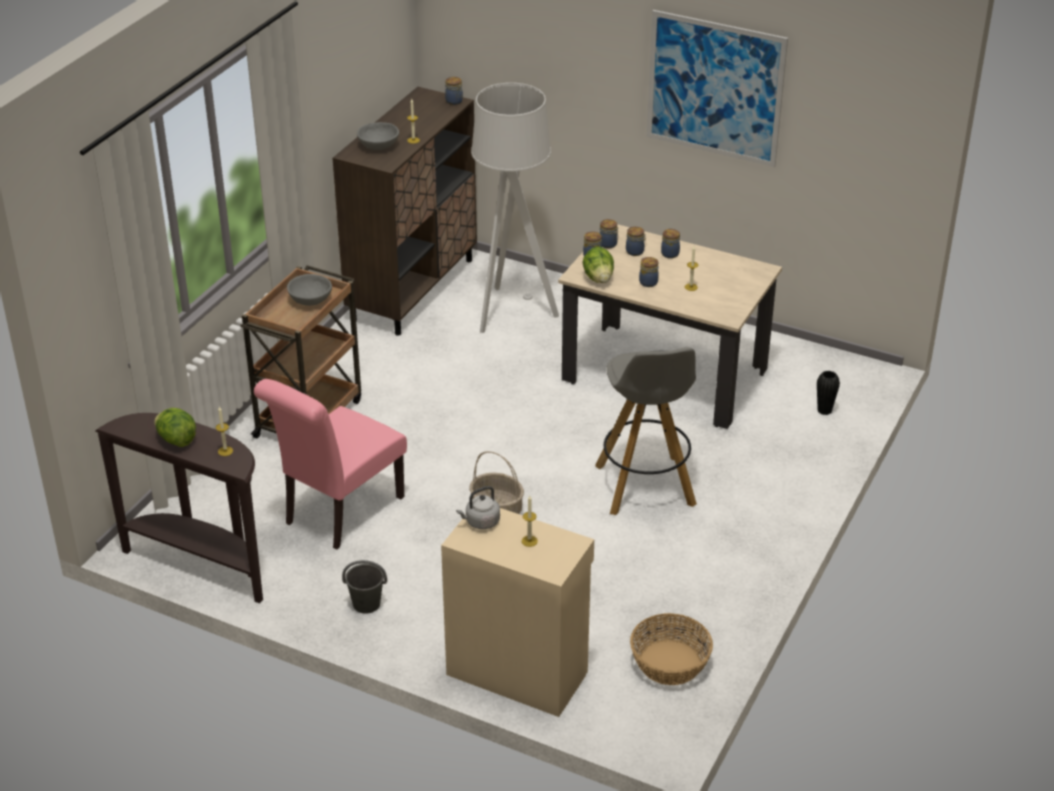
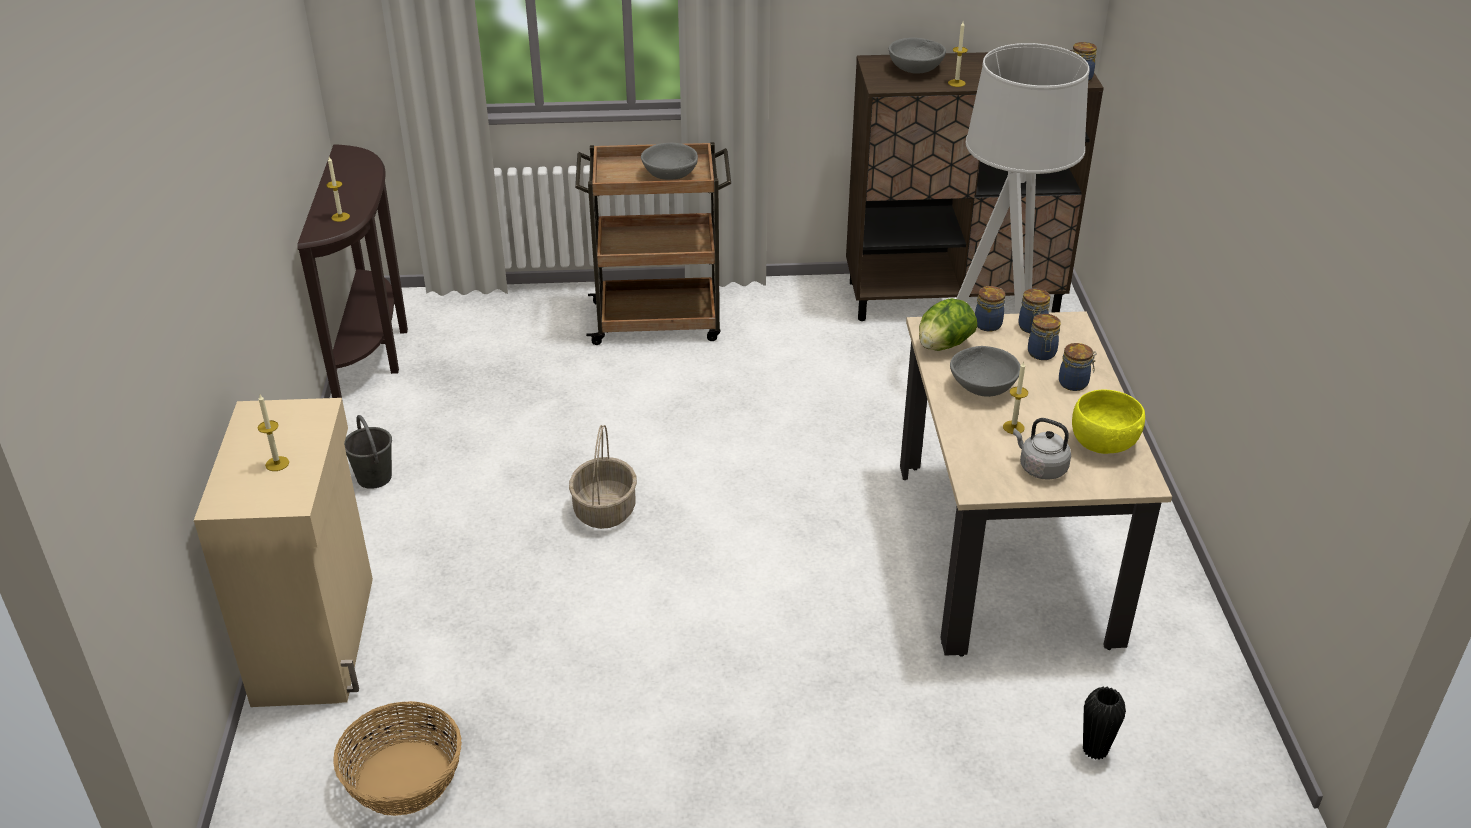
camera: 60 degrees right, 0 degrees up
(176, 440) = (342, 186): lettuce -> none
(338, 513) = (513, 401): pink chair -> none
(480, 522) = (297, 414): grey kettle -> grey kettle (1040, 468)
(645, 487) = (750, 621): grey stool -> none
(647, 282) = (981, 387): jar -> grey bowl
(715, 88) = (1275, 175): picture -> none
(726, 267) = (1102, 443): none -> yellow bowl

